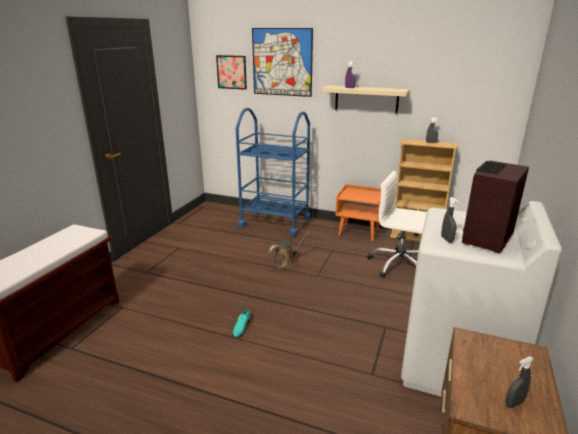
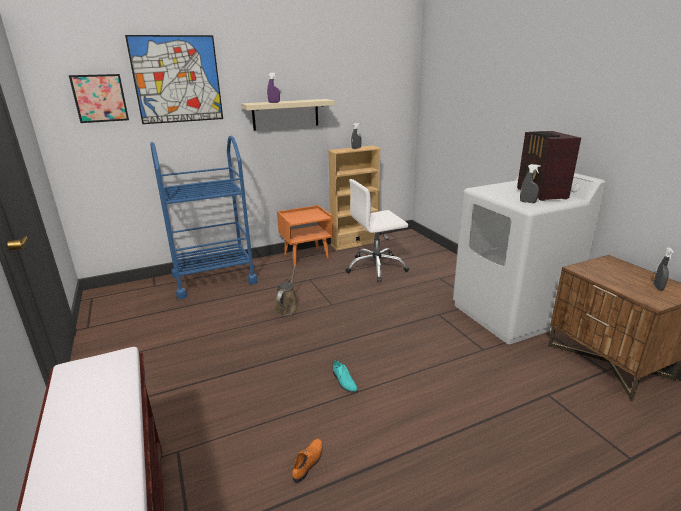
camera: 45 degrees left, 0 degrees up
(156, 355) = (309, 462): none -> orange shoe

